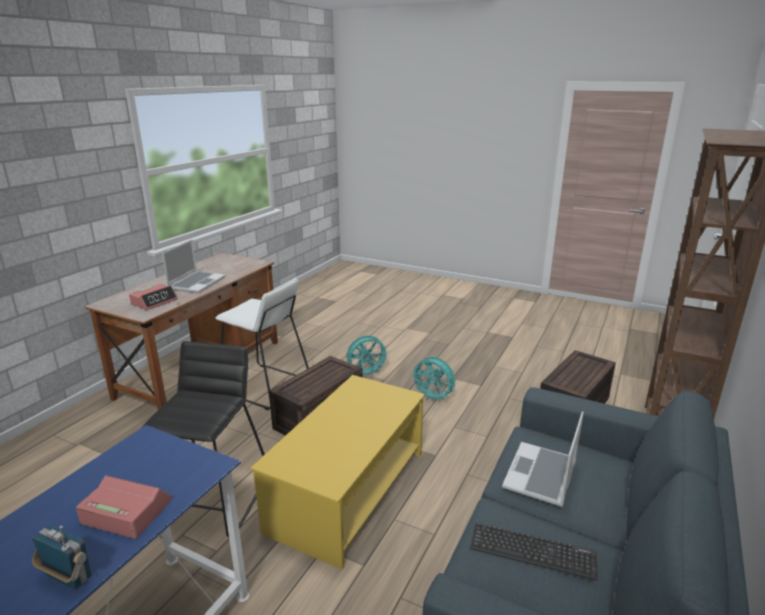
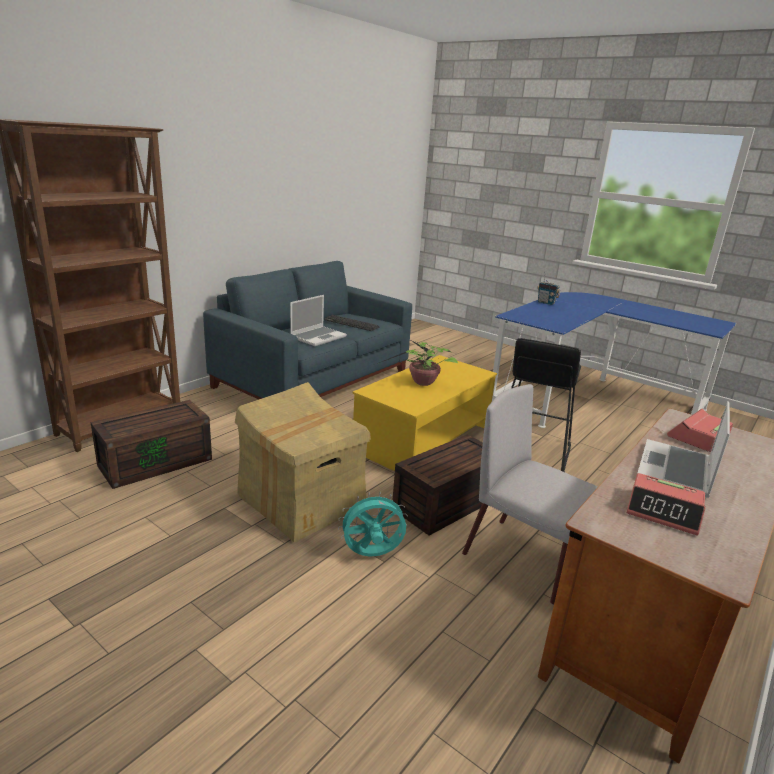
camera: 170 degrees left, 0 degrees up
(126, 512) = (540, 311): alarm clock -> alarm clock (663, 512)
(264, 386) = (527, 560): white stool -> grey chair
(355, 421) = (421, 383): none -> potted plant
(433, 398) = (301, 500): turquoise fan -> cardboard box

